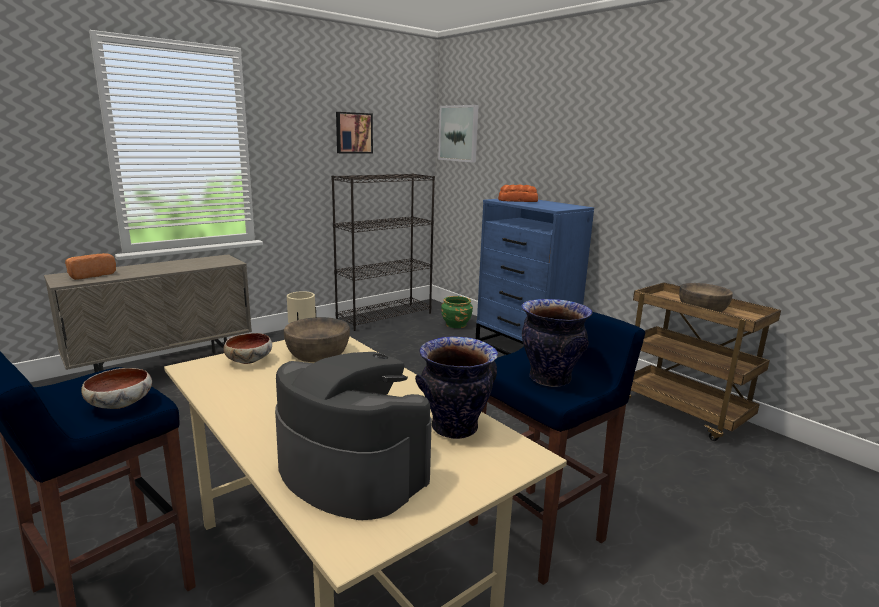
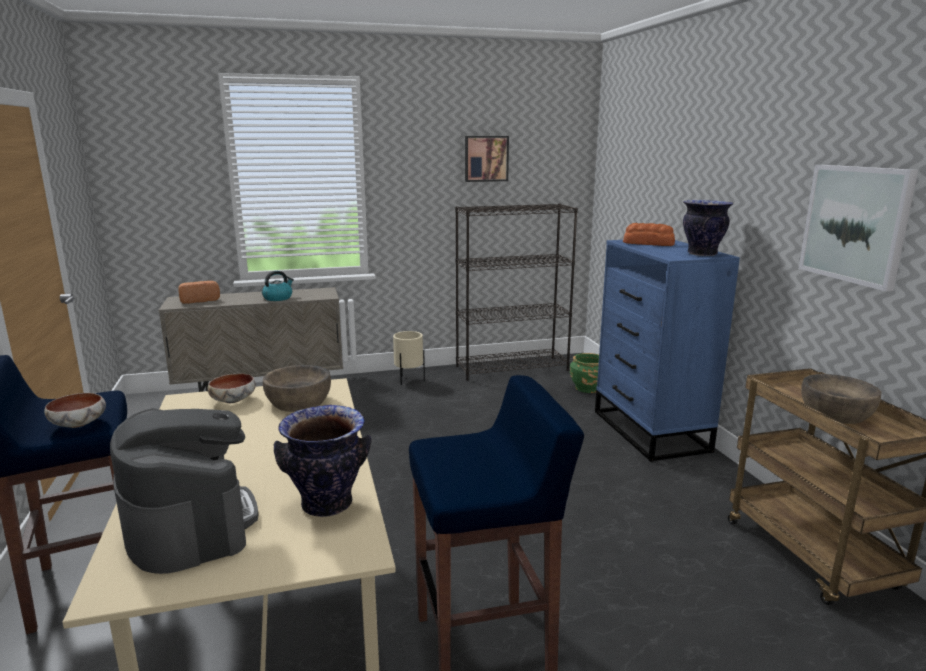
camera: 25 degrees right, 0 degrees up
(181, 267) = (278, 298): none -> kettle
(458, 133) = (615, 156): picture -> picture (855, 224)
(550, 379) = (468, 471): vase -> vase (702, 254)

